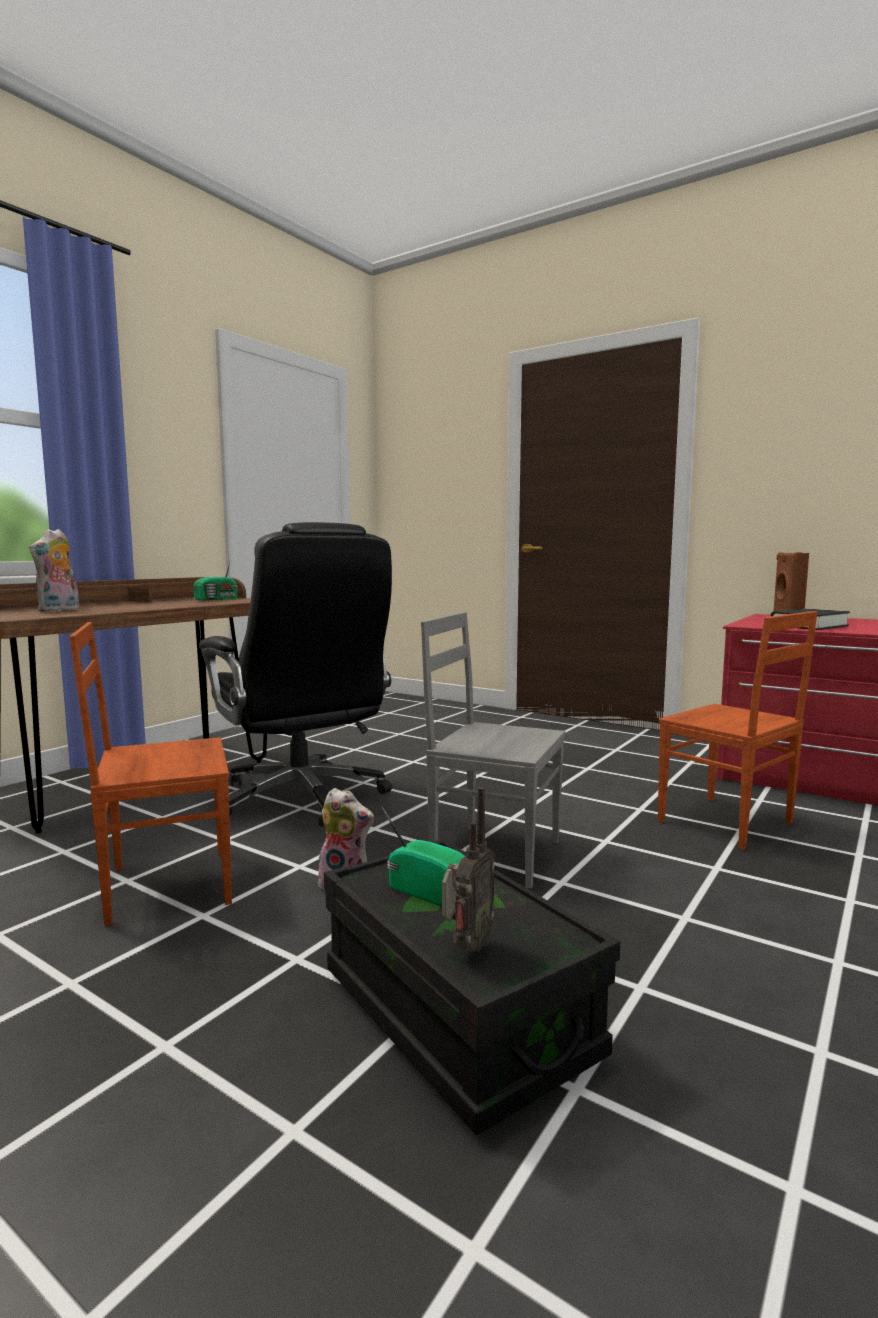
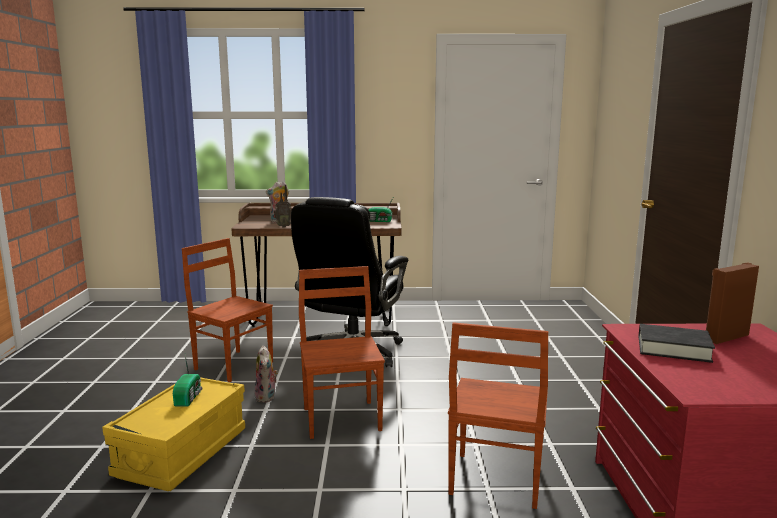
camera: 55 degrees right, 5 degrees up
(456, 1014) = (182, 453): black storage box -> yellow storage box
(466, 947) = (143, 415): radio -> radio (283, 226)
(495, 853) = (343, 418): grey chair -> brown chair

